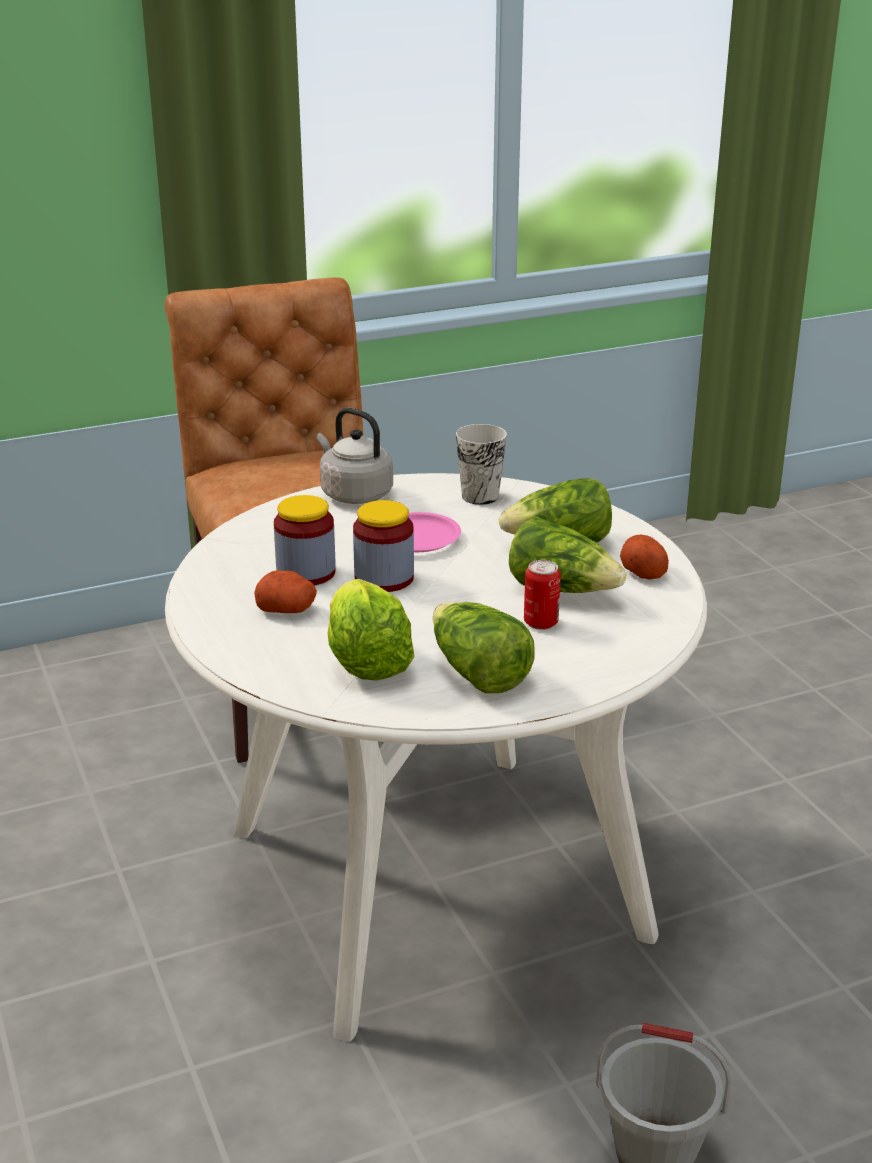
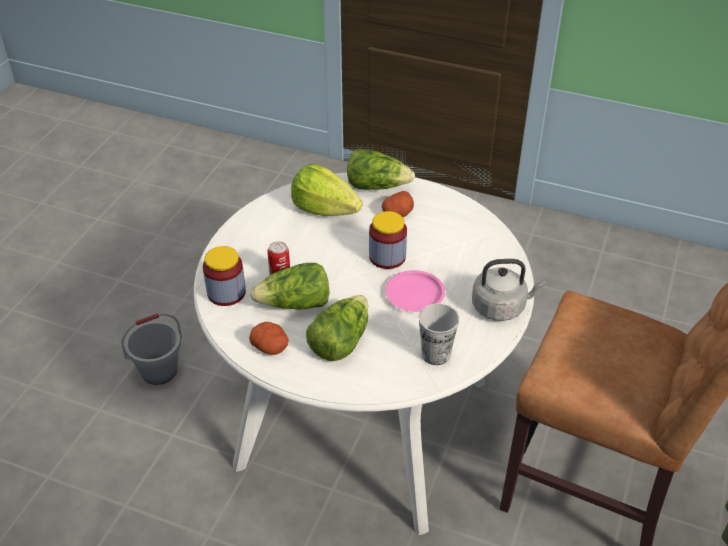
camera: 135 degrees right, 15 degrees up
(306, 573) = (426, 237): jar -> jar (226, 293)
(477, 673) = (272, 231): lettuce -> lettuce (377, 186)

